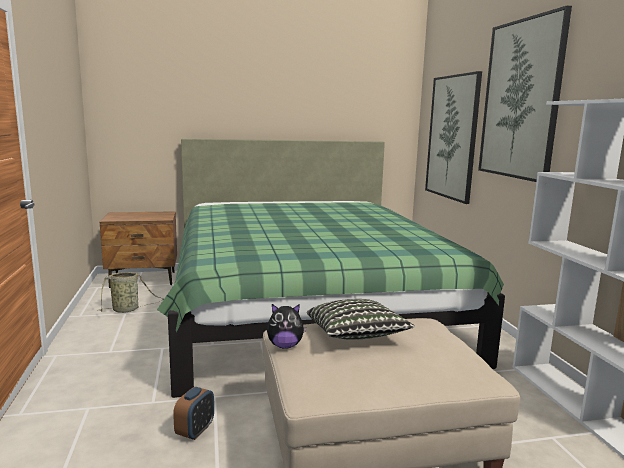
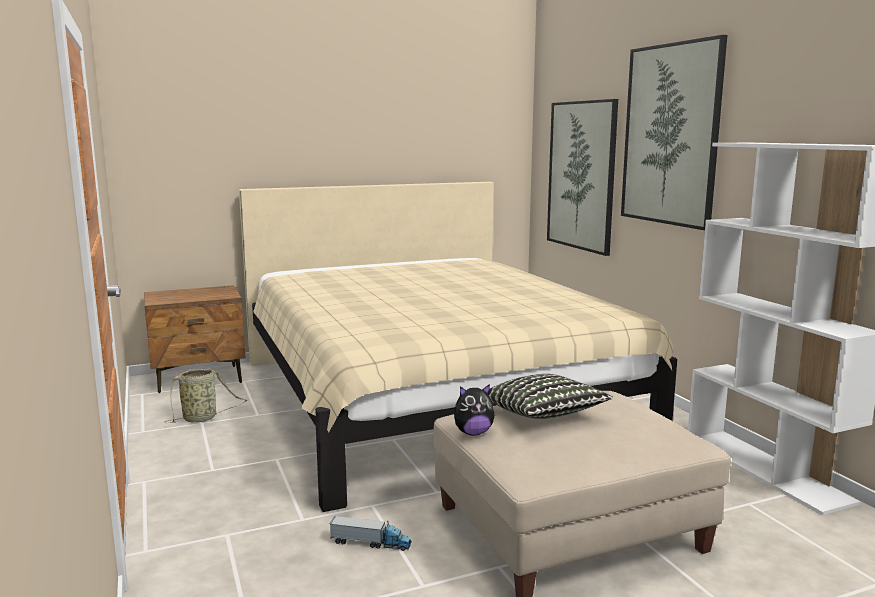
camera: 10 degrees left, 0 degrees up
(195, 431) = (371, 543): alarm clock -> toy truck
(305, 310) = (429, 398): green bed -> beige bed

